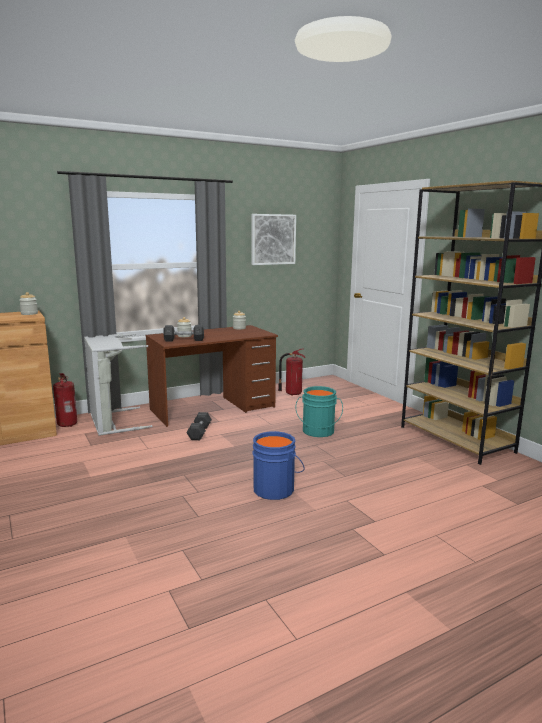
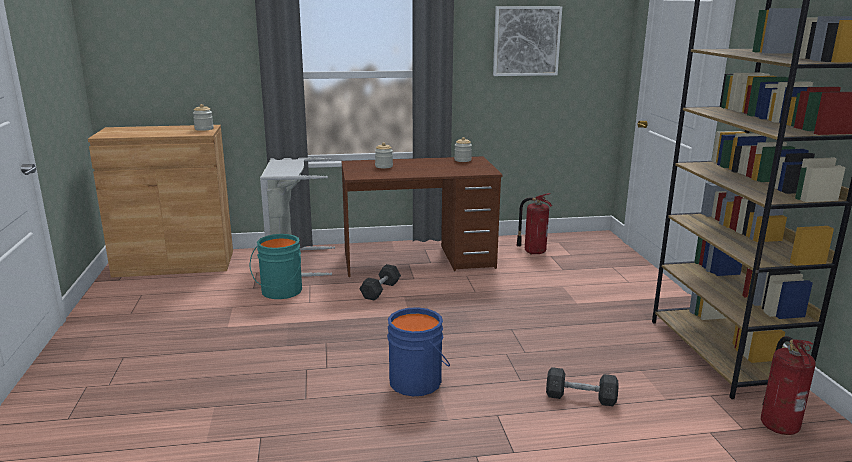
camera: 20 degrees right, 5 degrees up
(67, 424) = (247, 258): fire extinguisher -> fire extinguisher (778, 425)
(184, 340) = (377, 172): grey dumbbell -> grey dumbbell (580, 397)
(318, 432) = (528, 311): turquoise bucket -> turquoise bucket (280, 292)

